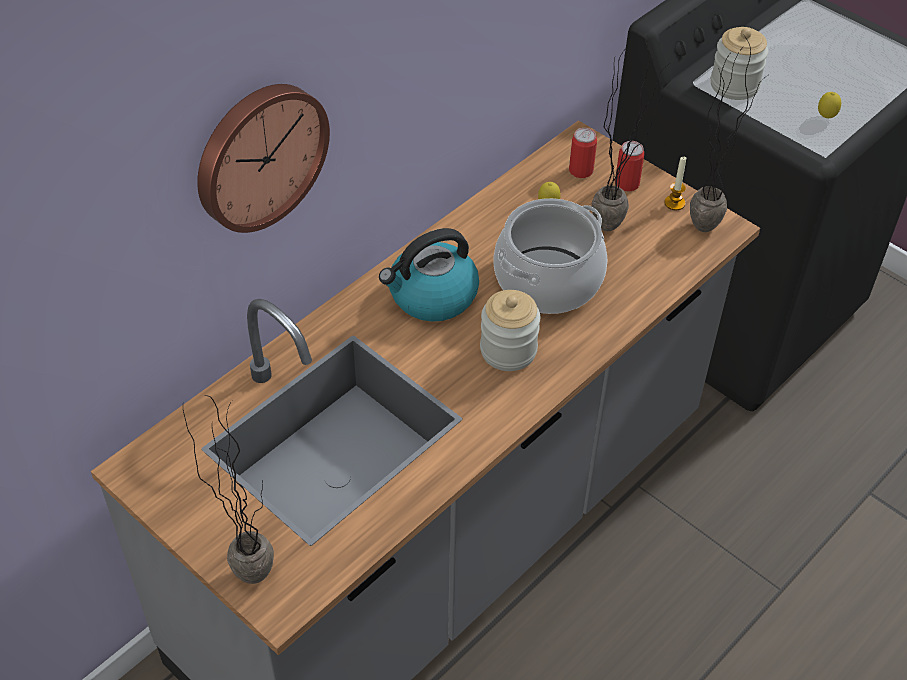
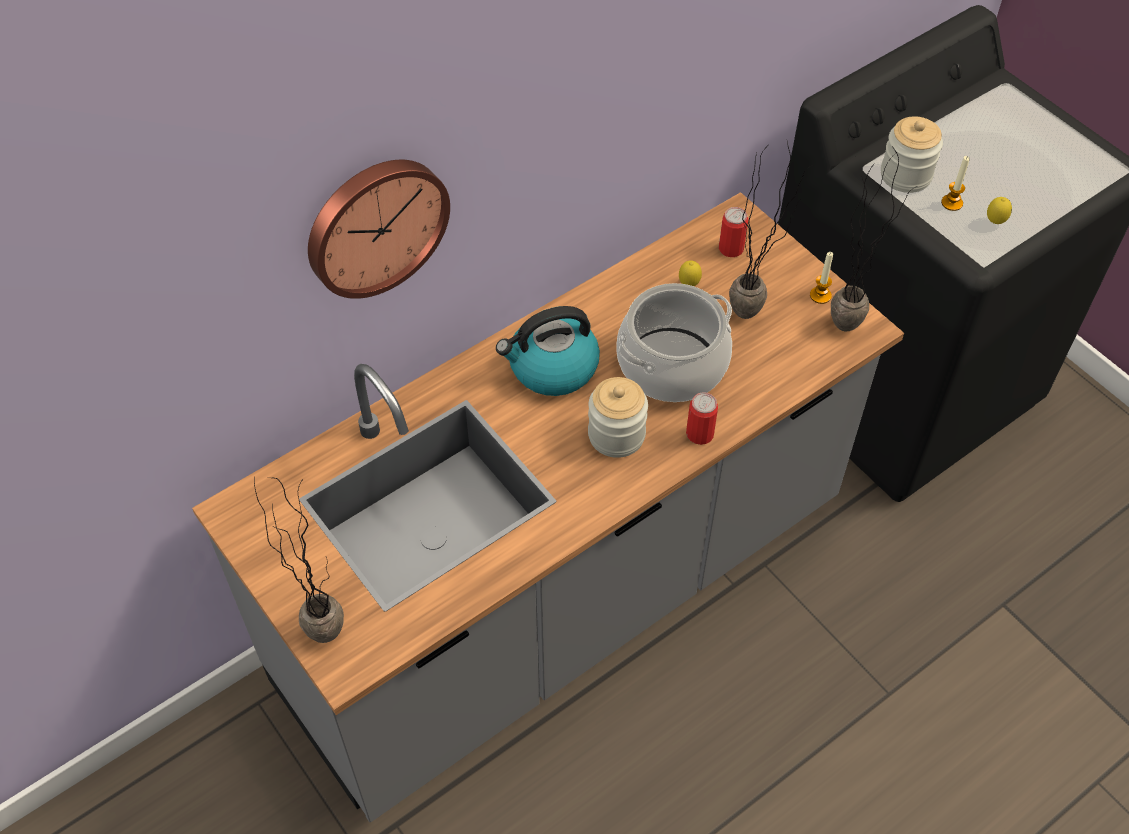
camera: 10 degrees right, 5 degrees up
(627, 184) = (775, 268): can -> can (700, 434)
(782, 105) = (952, 203): none -> candle

